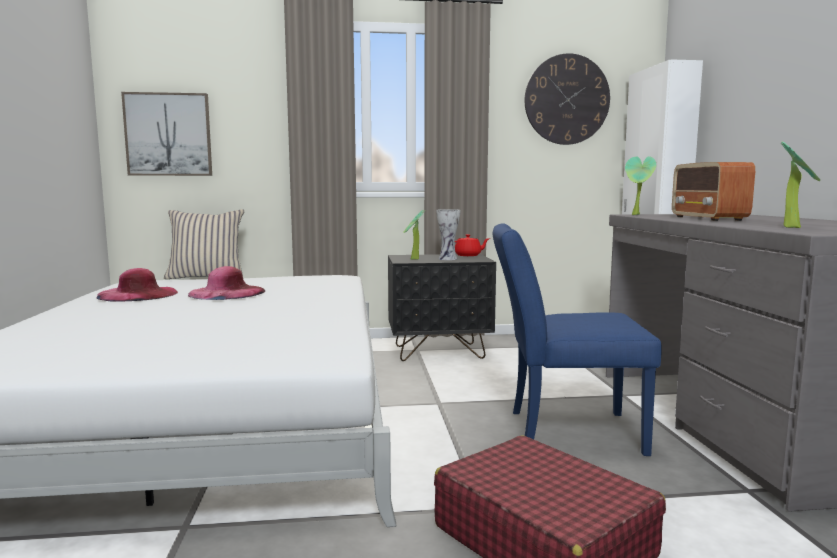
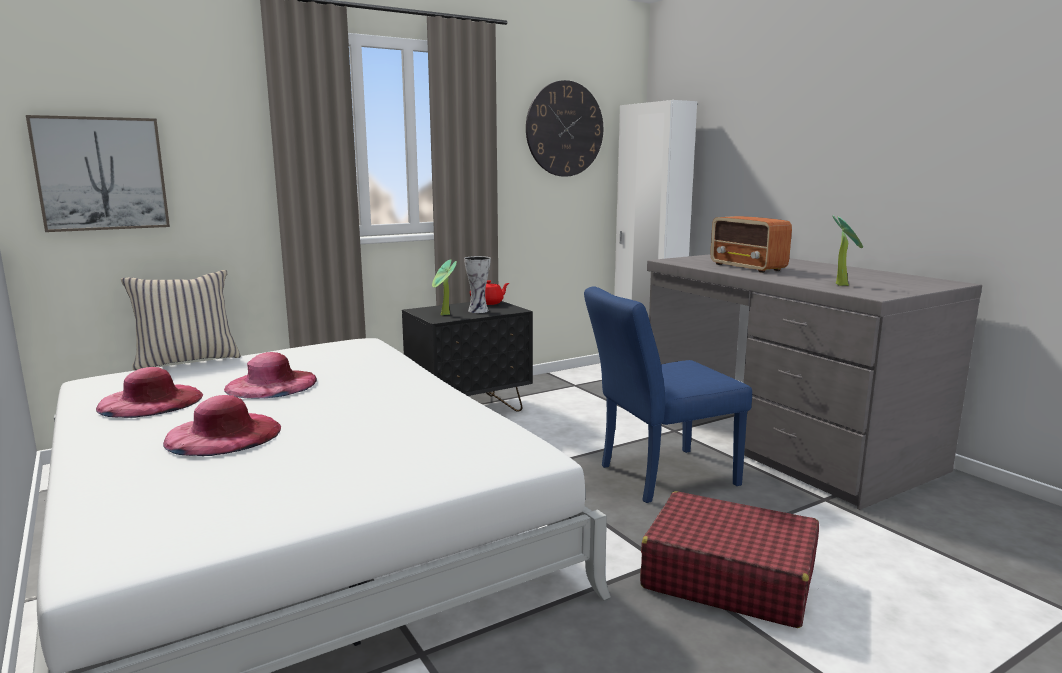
camera: 25 degrees left, 5 degrees up
(138, 315) = (223, 434): none -> pink hat
(637, 214) = (674, 260): potted plant -> none

